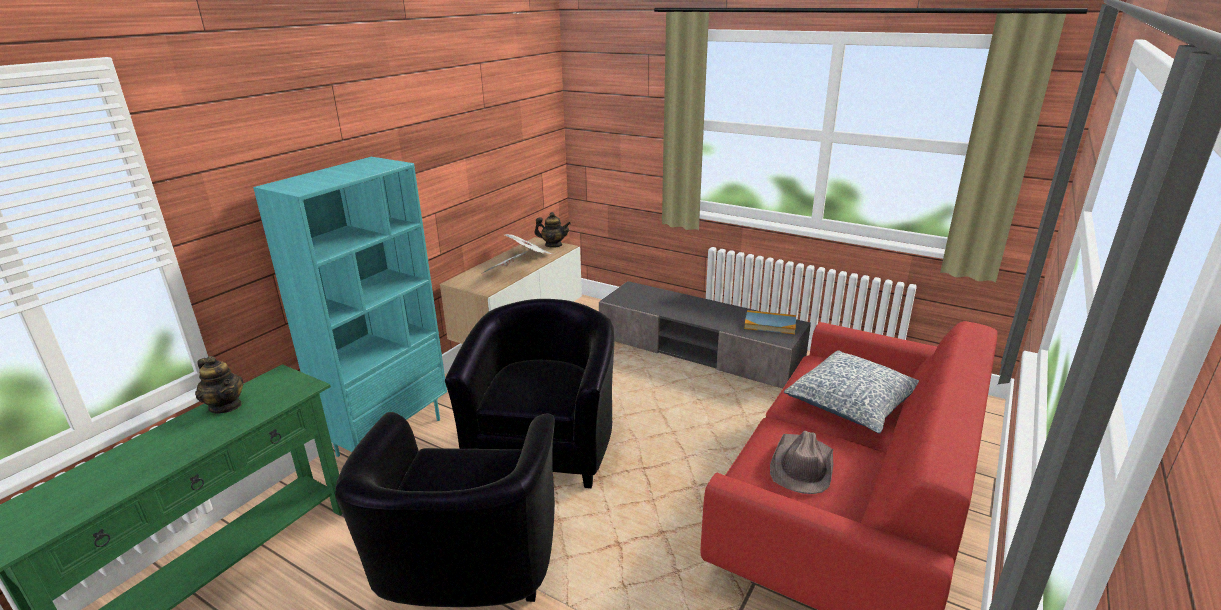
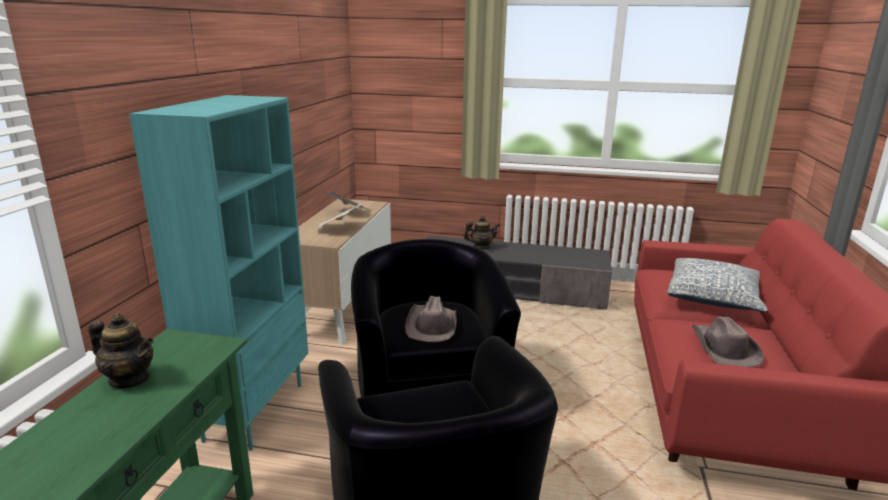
camera: 20 degrees left, 5 degrees down
(535, 388) = (432, 325): none -> brown hat
(553, 245) = (363, 203): teapot -> teapot (481, 247)
(770, 324) = (578, 255): book -> none

